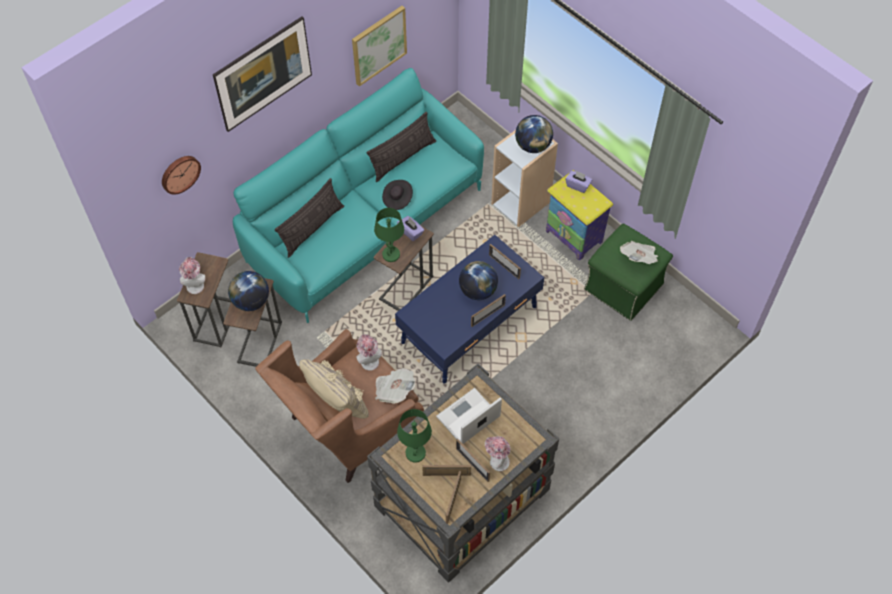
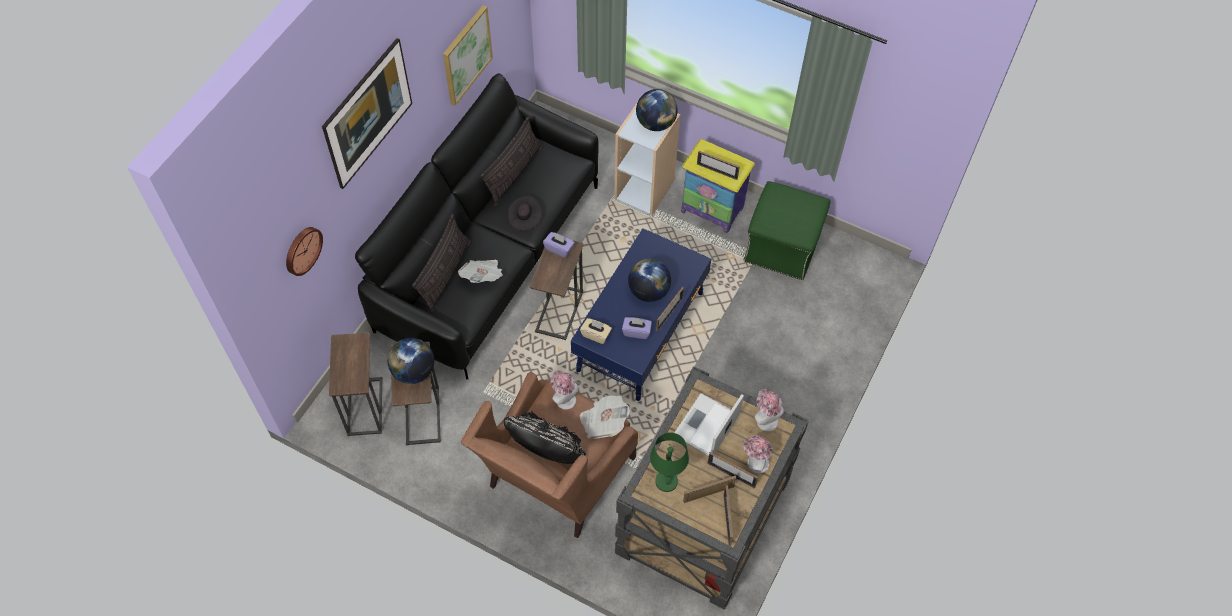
camera: 20 degrees left, 0 degrees up
(195, 284) = (343, 371): hat -> hat (765, 419)
(338, 402) = (548, 453): beige pillow -> black pillow
(365, 225) = (489, 257): turquoise sofa -> black sofa
(391, 254) = (547, 278): green table lamp -> none
(418, 314) = (596, 335): none -> beige tissue box
(504, 266) = (666, 259): picture frame -> picture frame (717, 171)
(578, 185) = (712, 153): purple tissue box -> purple tissue box (636, 331)
(639, 258) = (799, 212): newspaper -> newspaper (483, 277)

